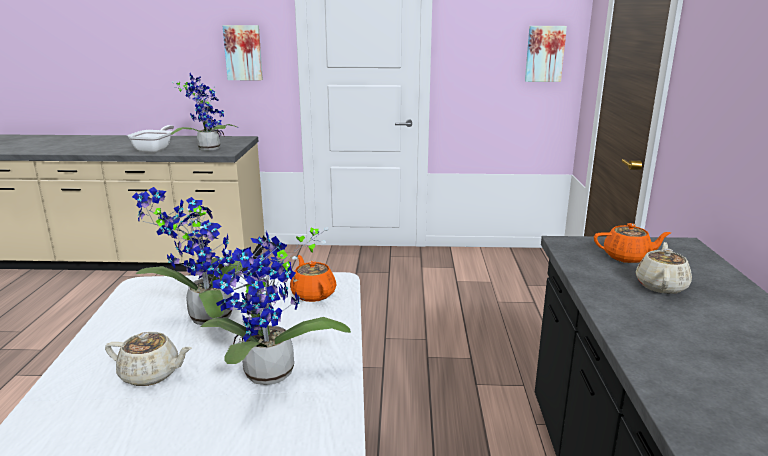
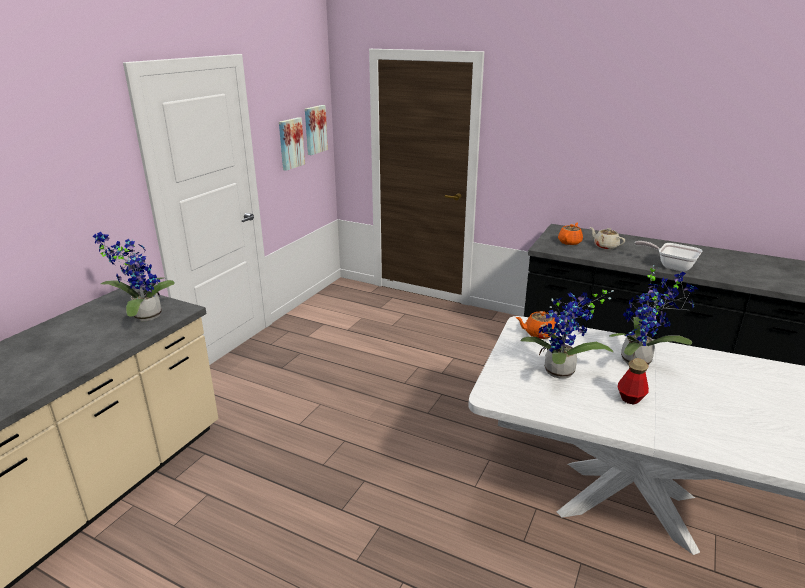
camera: 65 degrees left, 5 degrees up
(151, 374) = (630, 398): beige teapot -> bottle
(155, 149) = (94, 348): frying pan -> frying pan (671, 266)
(243, 52) = (89, 189): picture -> picture (290, 143)

